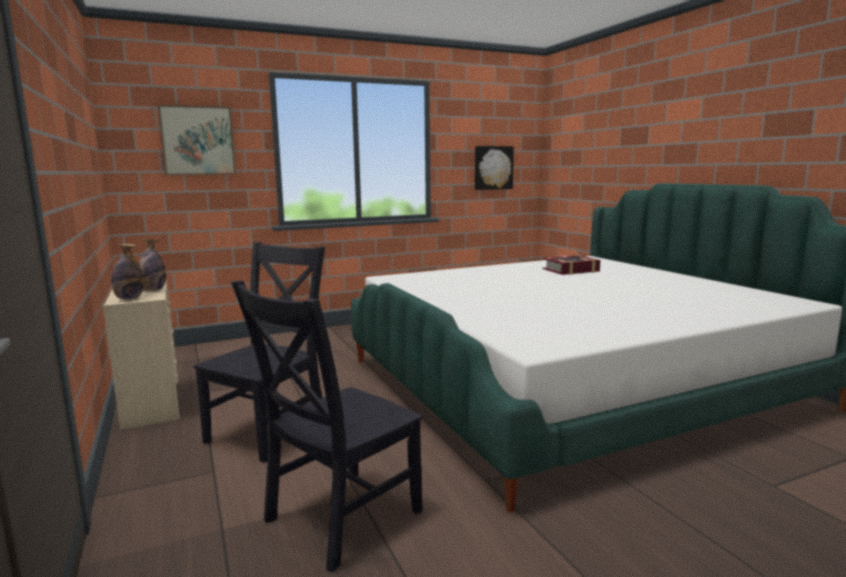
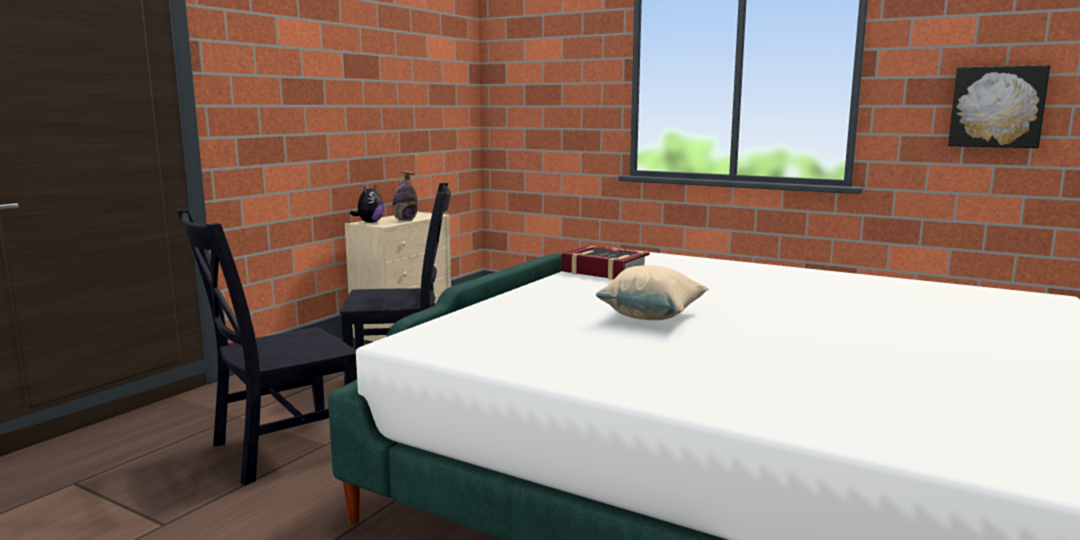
camera: 55 degrees right, 0 degrees up
(129, 299) = (369, 222): bottle -> plush toy
(198, 141) = (557, 72): picture -> none
(337, 518) = (279, 449): black chair -> black chair turned 45 degrees counterclockwise
(545, 301) = (652, 317): none -> beige pillow
(571, 270) = (897, 303): book -> book (605, 271)

